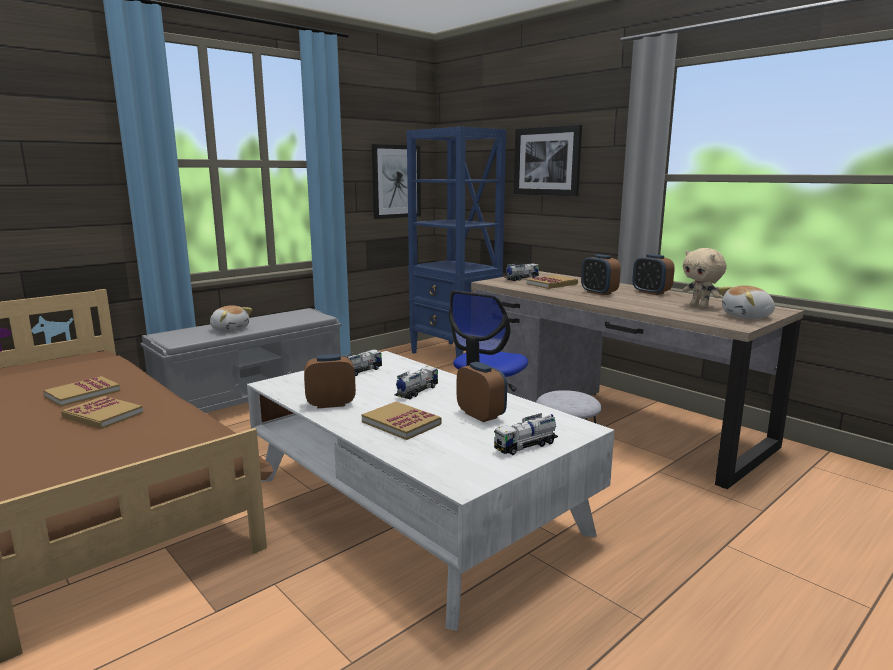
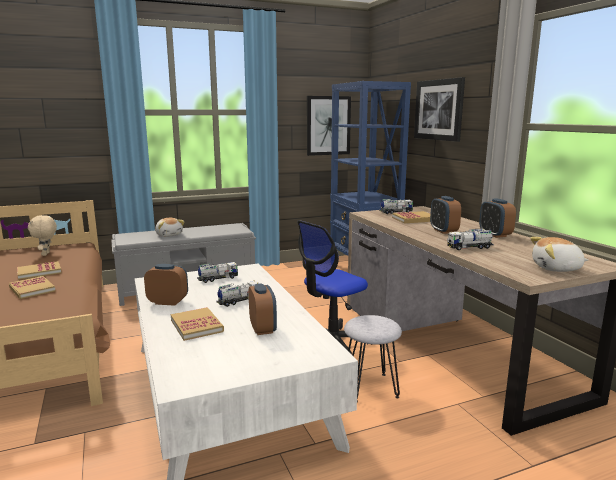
camera: 20 degrees right, 0 degrees up
(526, 446) = (265, 362): toy truck -> toy truck (469, 247)
(700, 306) = (522, 253): beige plush toy -> beige plush toy (46, 254)

